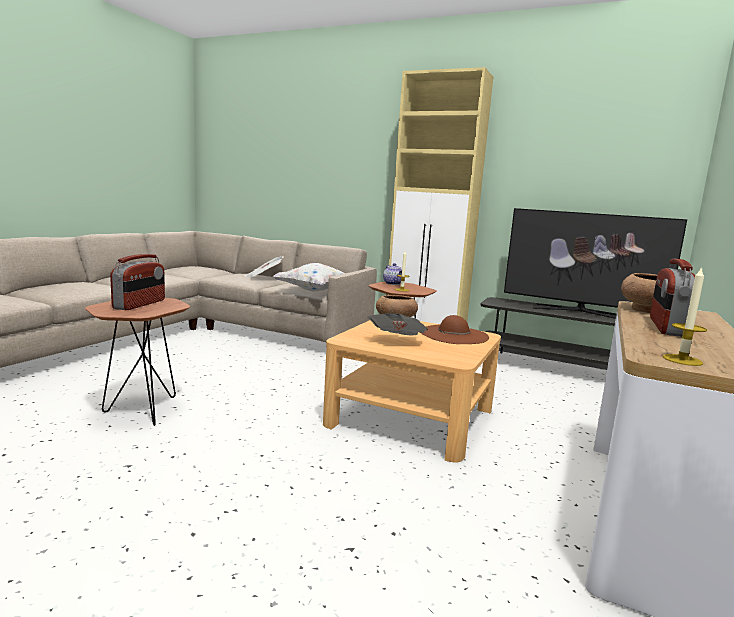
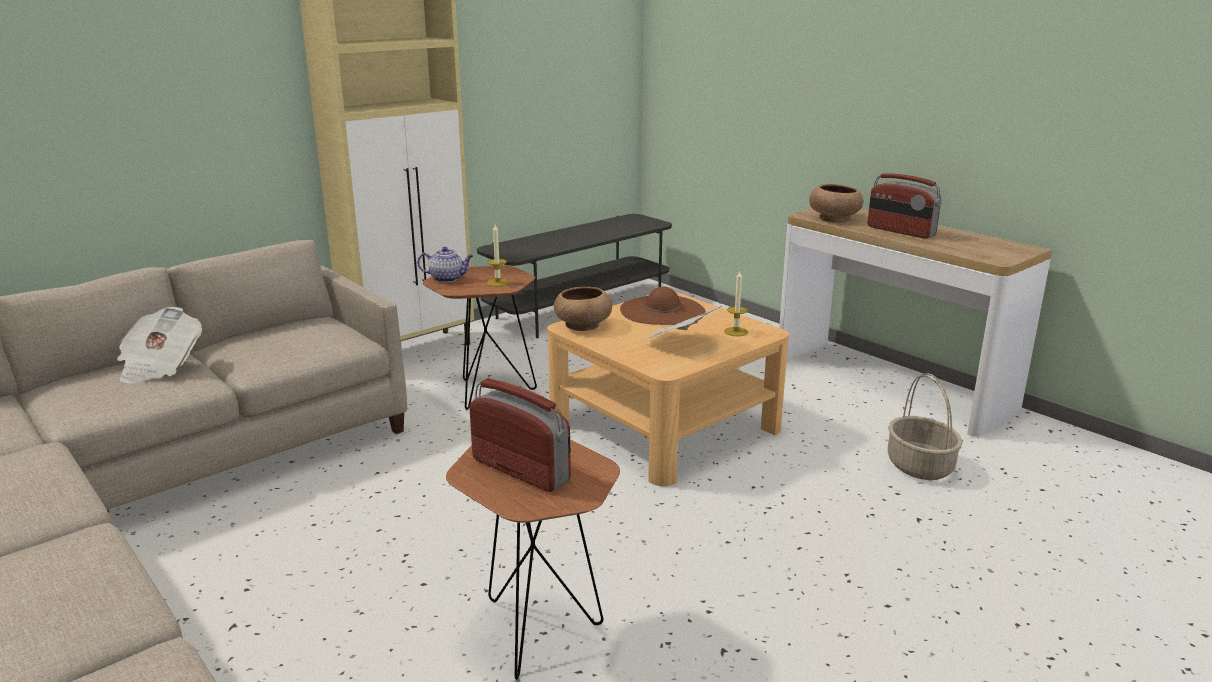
camera: 65 degrees left, 10 degrees up
(314, 291) = (331, 342): white pillow -> none
(464, 548) = (920, 466): none -> basket
(579, 312) = (586, 231): television -> none
(682, 360) = (999, 254): candle -> candle (736, 331)

